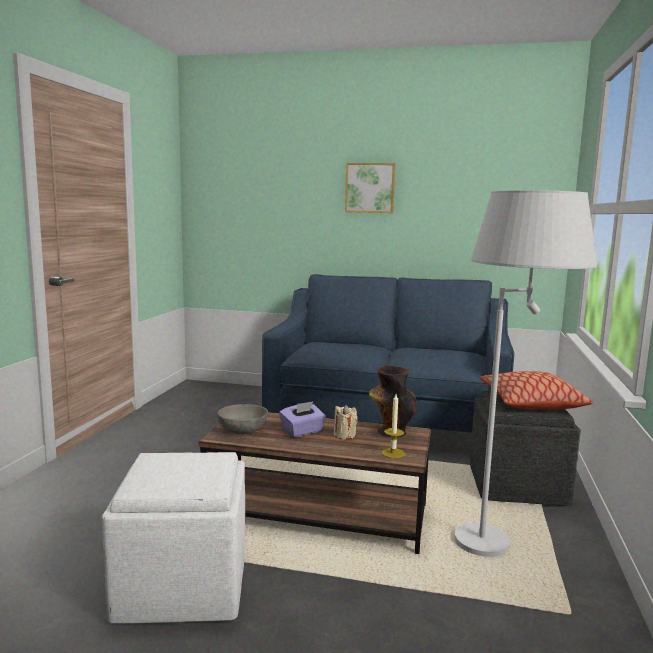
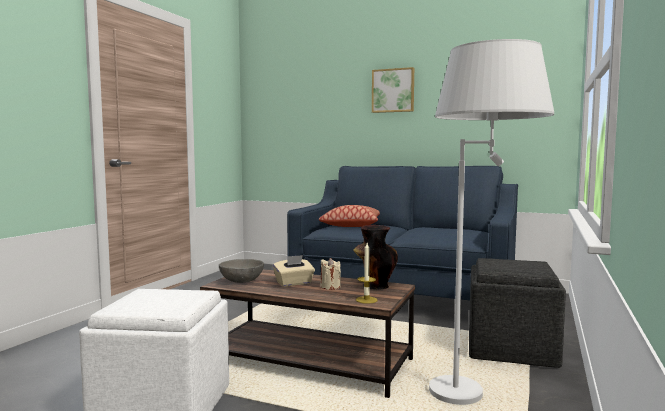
camera: 10 degrees right, 5 degrees down
(302, 431) = (294, 283): purple tissue box -> beige tissue box
(531, 403) = (520, 266): pillow -> pillow (351, 225)

